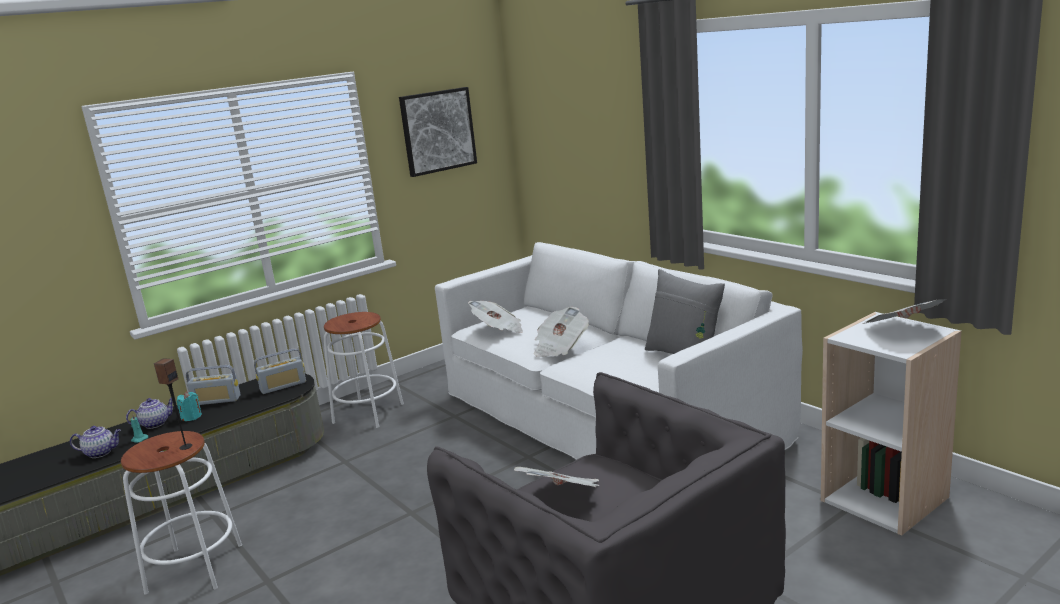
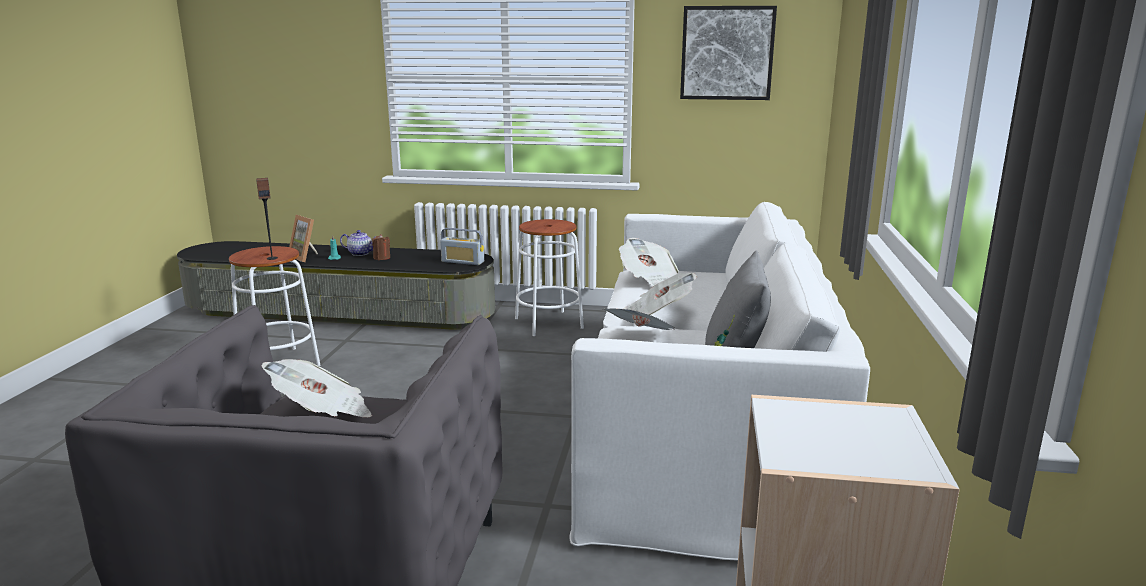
camera: 45 degrees right, 0 degrees up
(101, 452) = (306, 257): teapot -> picture frame
(192, 417) = (382, 258): turquoise candle -> brown candle
(216, 400) = (414, 254): radio -> none
(902, 330) = (870, 440): newspaper -> newspaper (641, 339)

